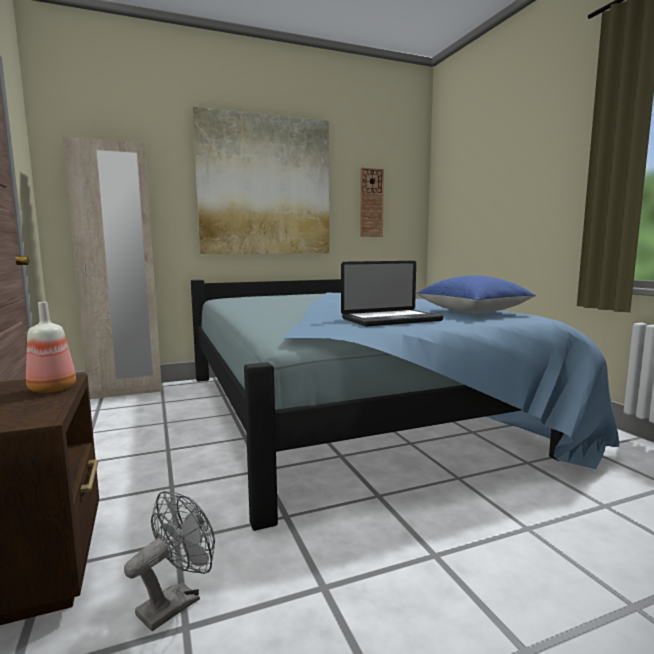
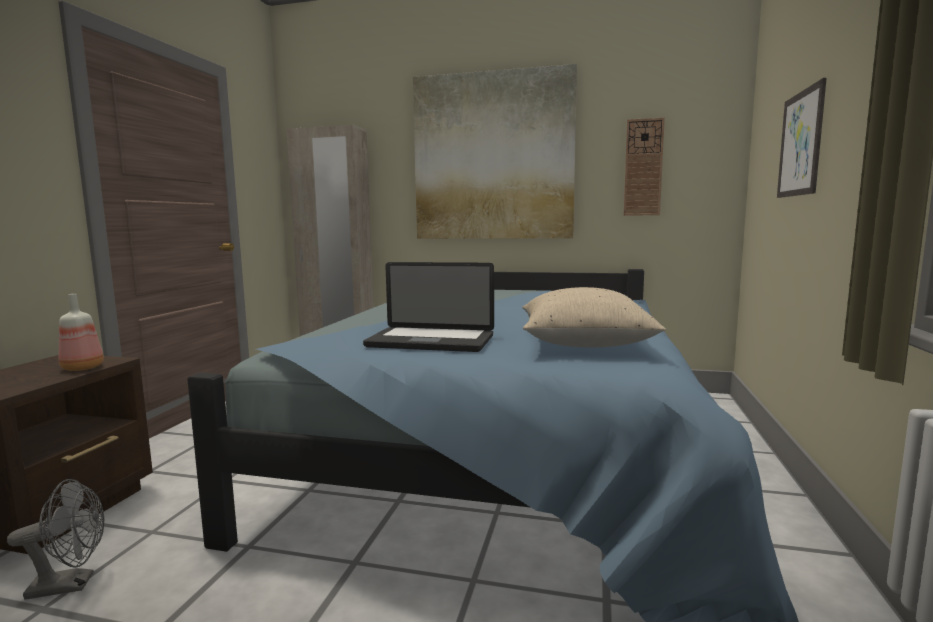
camera: 35 degrees right, 0 degrees up
(473, 312) = (584, 344): blue pillow -> beige pillow
(495, 193) = (800, 144): none -> picture

